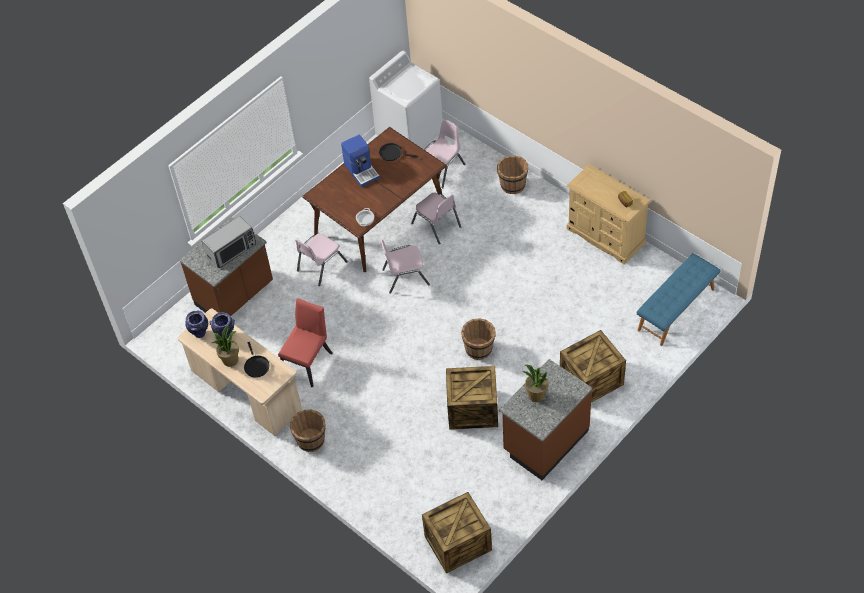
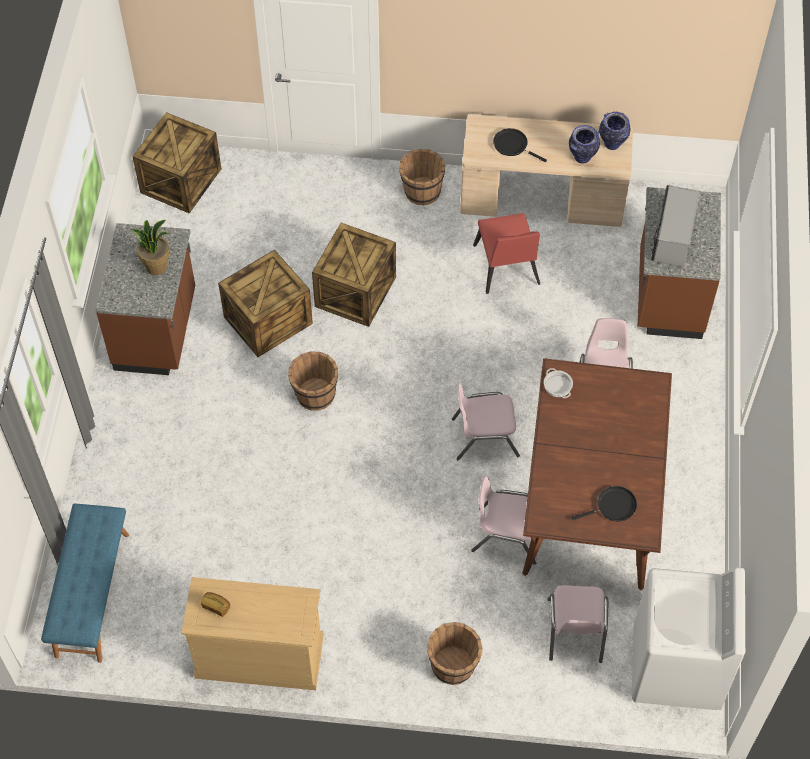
camera: 140 degrees right, 5 degrees up
(230, 360) = (547, 136): potted plant -> none
(362, 170) = (630, 455): coffee machine -> none
(405, 276) = (484, 436): pink chair -> pink chair turned 135 degrees counterclockwise
(591, 379) = (149, 434): crate -> crate (356, 292)

